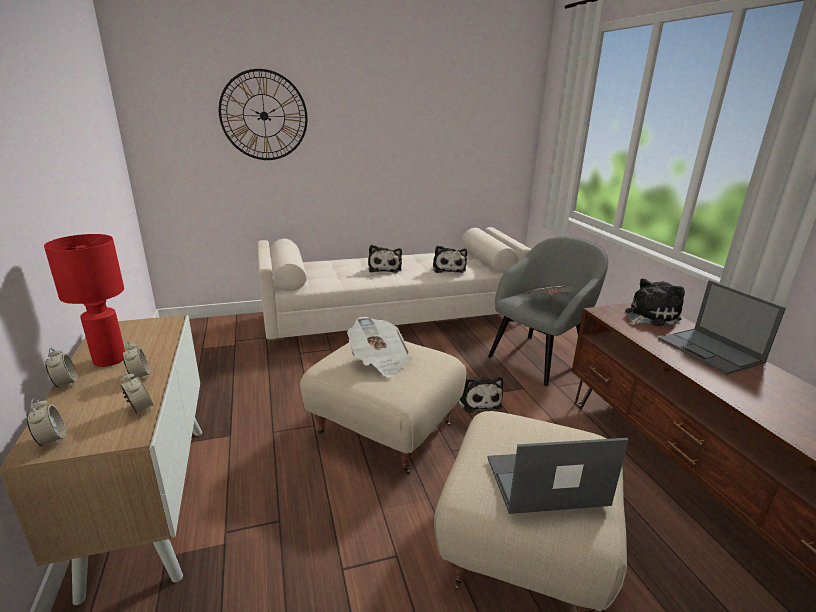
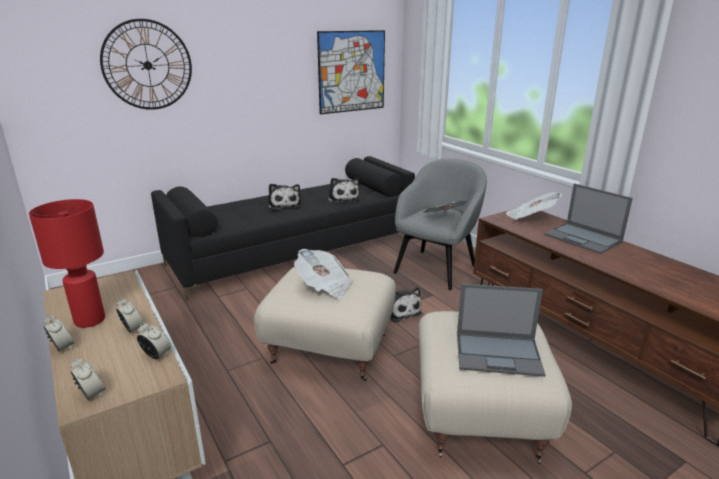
camera: 15 degrees left, 0 degrees up
(394, 318) = (294, 252): beige sofa -> black sofa
(480, 135) = (352, 72): none -> picture
(544, 481) = (499, 354): laptop -> laptop turned 150 degrees counterclockwise
(649, 316) = (530, 218): plush toy -> newspaper

